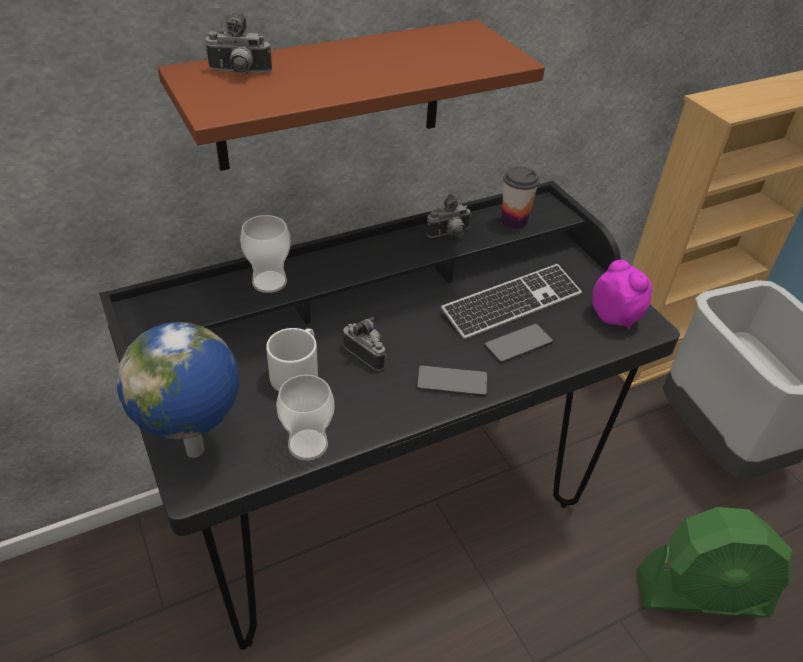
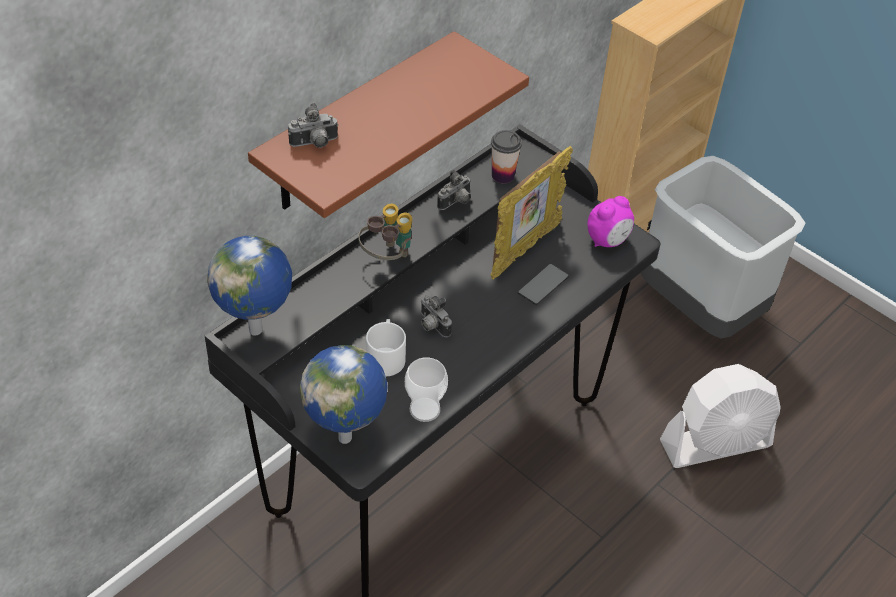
camera: 20 degrees left, 5 degrees up
(160, 304) = (257, 330): none -> globe
(269, 282) = (334, 287): cup -> none
(345, 267) = (387, 257): none -> binoculars
(367, 354) = (432, 325): camera -> camera turned 150 degrees counterclockwise
(452, 382) = (506, 331): phone -> none
(512, 303) = (524, 250): keyboard -> picture frame
(615, 317) = (607, 240): alarm clock -> alarm clock turned 105 degrees clockwise
(702, 594) = (716, 443): green fan -> white fan

